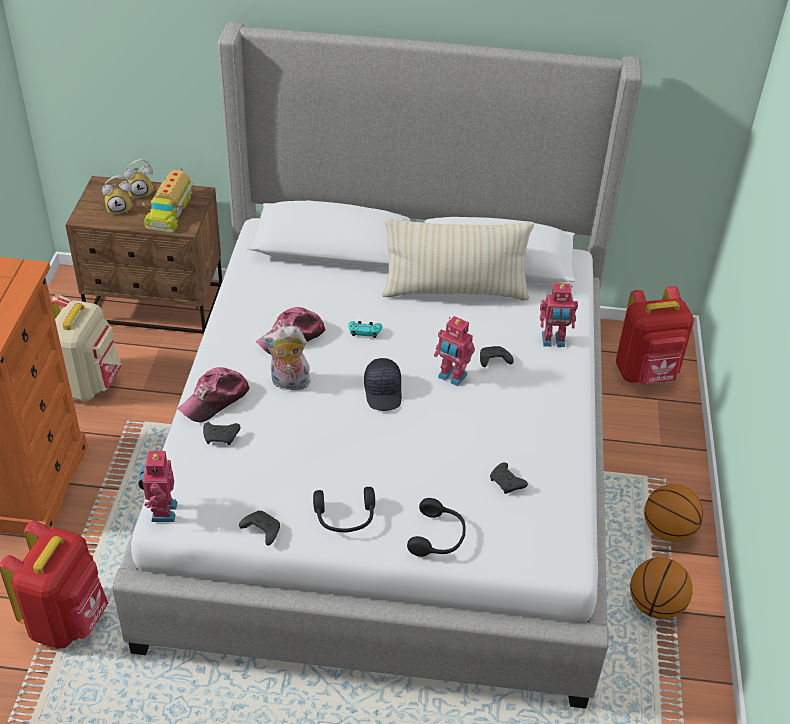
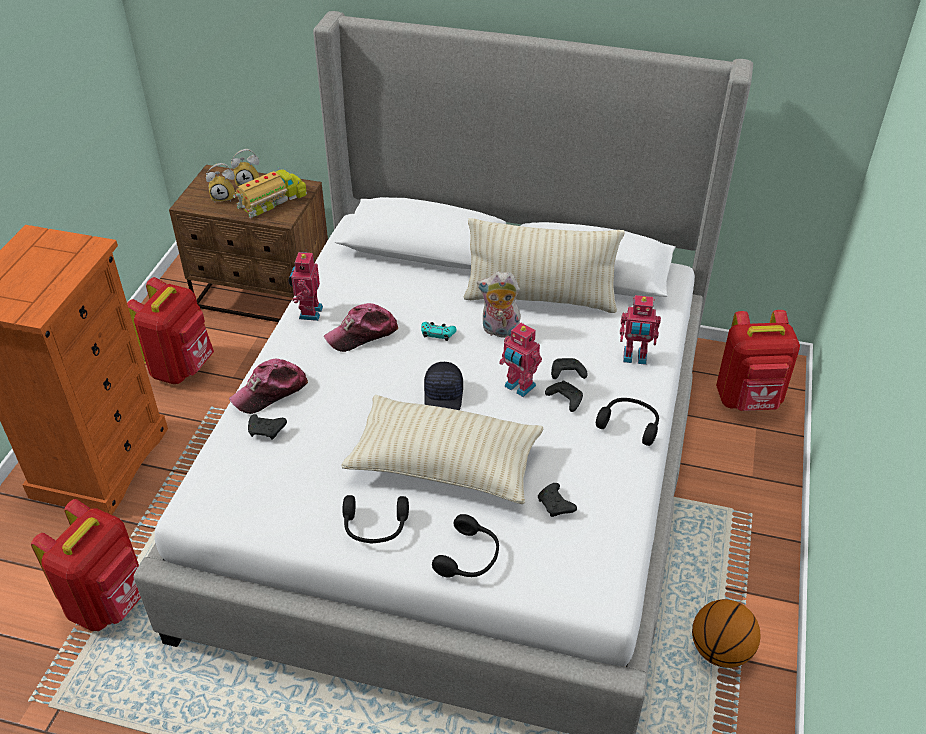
camera: 10 degrees right, 0 degrees up
(87, 384) = (181, 367): beige backpack -> red backpack
(161, 511) = (188, 503): toy robot -> toy robot (308, 312)
(169, 210) = (272, 201): toy truck -> toy truck turned 150 degrees counterclockwise
(261, 530) = (284, 532): black game controller -> black game controller (564, 399)
(289, 384) = (348, 381): plush toy -> plush toy (499, 331)
(397, 455) = (445, 465): none -> beige pillow
(560, 404) = (629, 425): none -> black headphones
(668, 531) = (746, 570): basketball -> none

